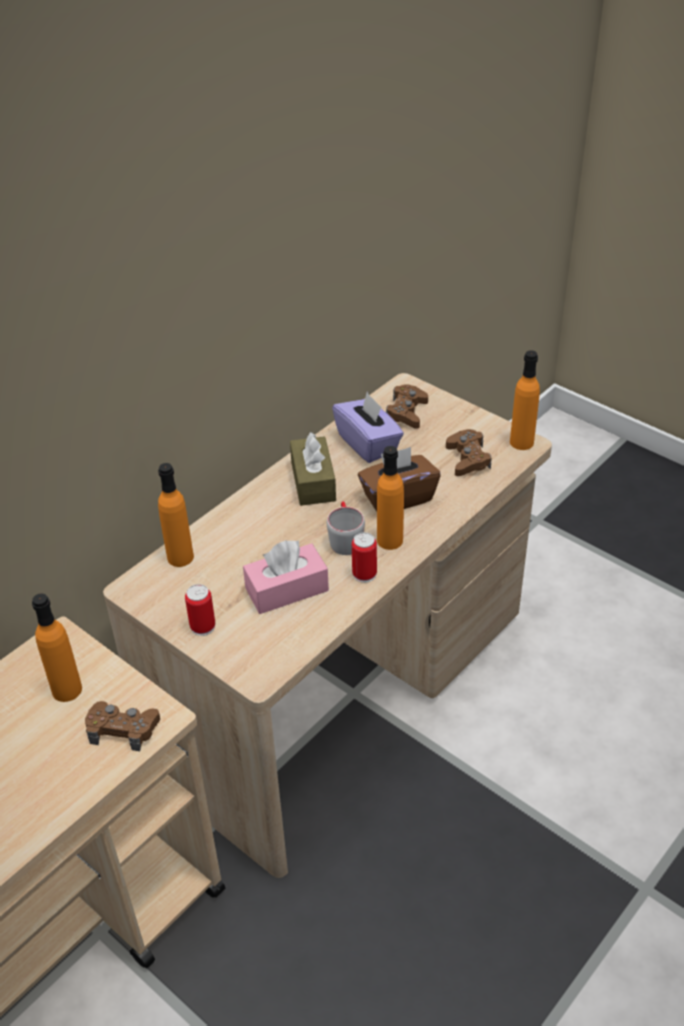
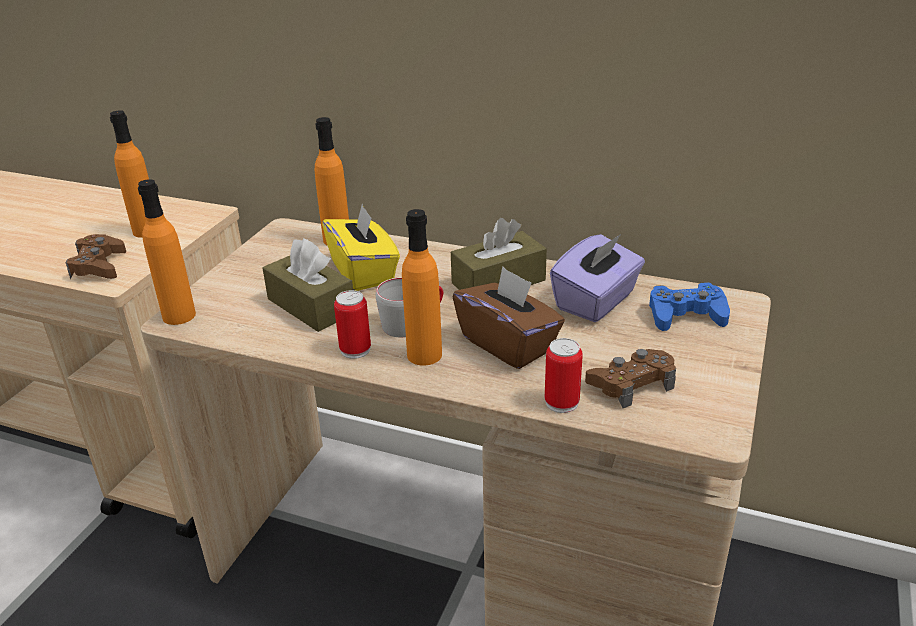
camera: 70 degrees right, 10 degrees down
(202, 626) = (242, 274): can -> can (561, 402)
(250, 550) = (364, 272): none -> yellow tissue box
(287, 589) = (311, 306): pink tissue box -> brown tissue box
(406, 412) = (686, 315): brown game controller -> blue game controller
(521, 442) = (714, 427): orange bottle -> orange bottle (179, 316)

